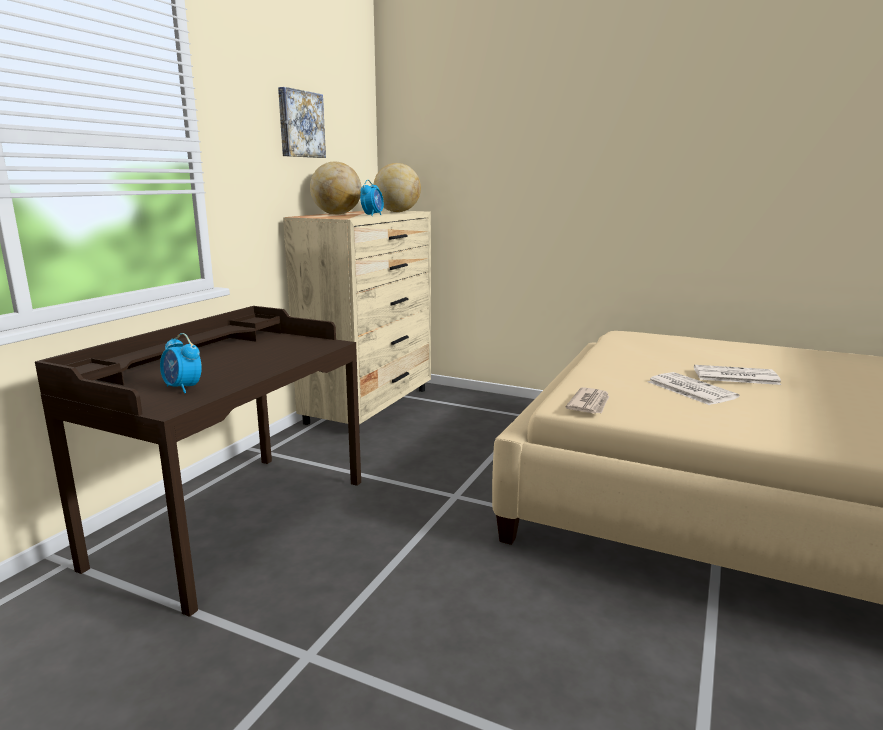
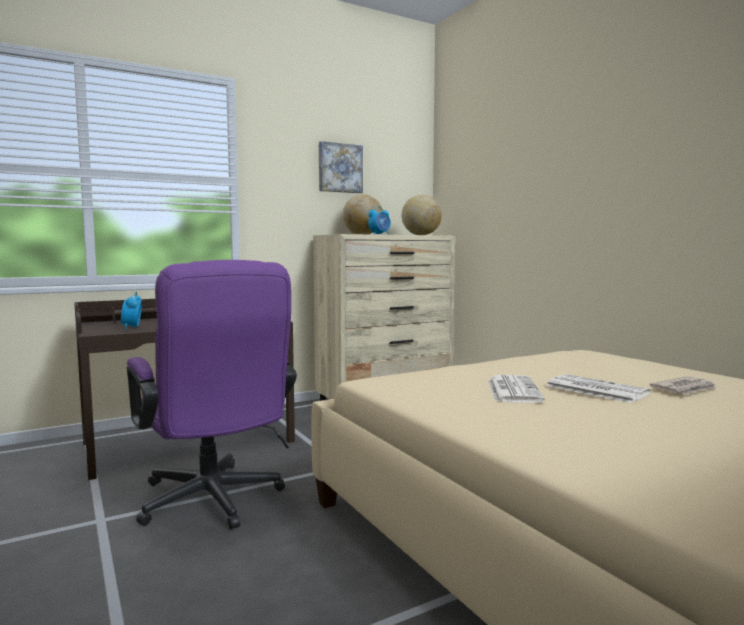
camera: 35 degrees right, 10 degrees down
(400, 582) = (214, 503): none -> purple office chair
(590, 404) = (387, 383): newspaper -> newspaper (685, 389)

